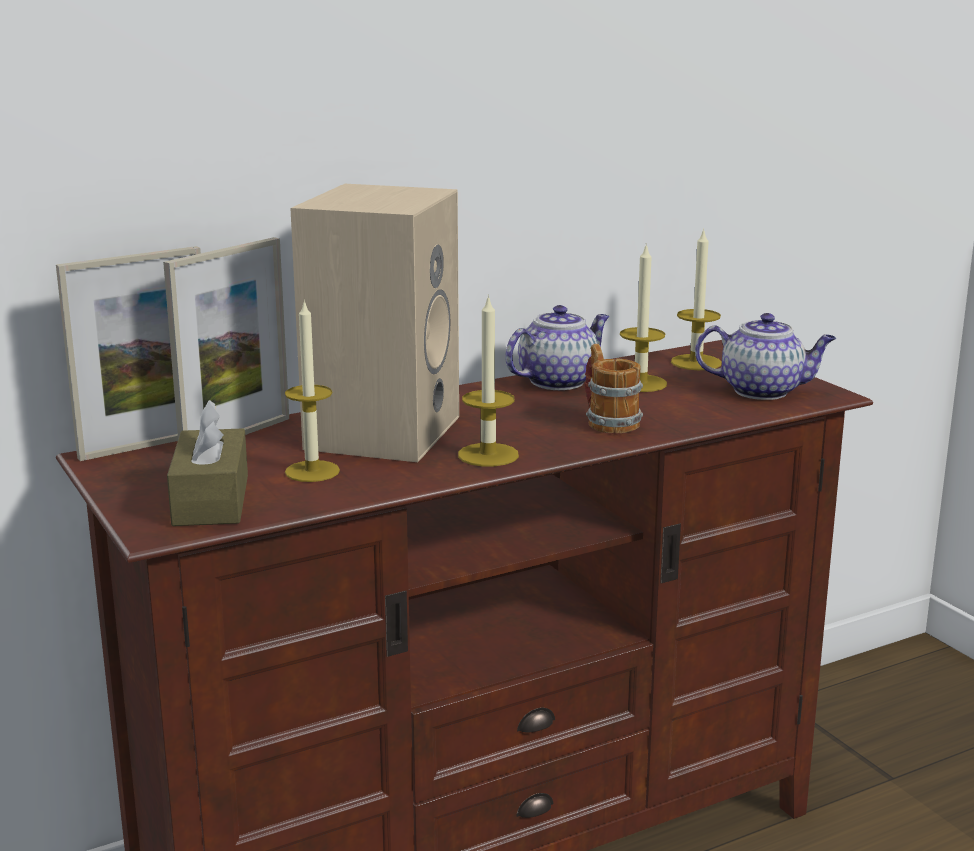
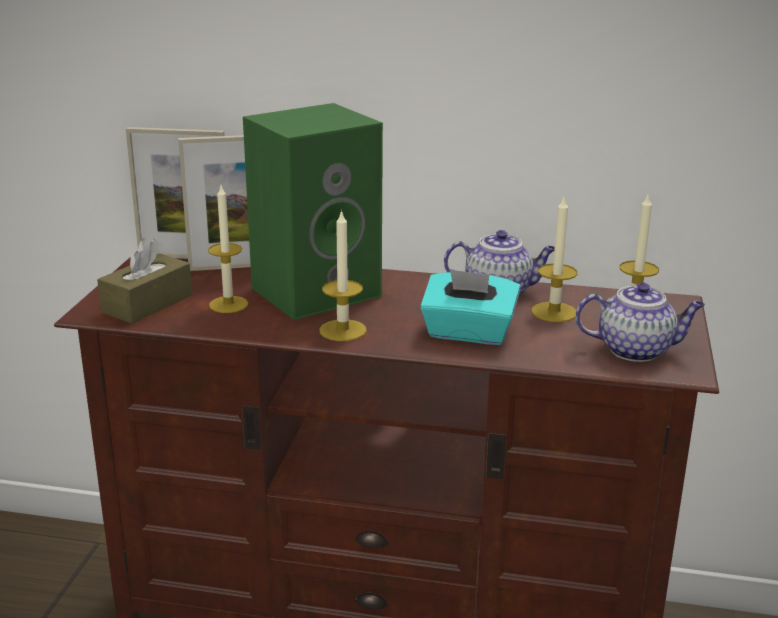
camera: 40 degrees right, 5 degrees up
(381, 431) = (317, 290): beige speaker -> green speaker
(607, 421) = (468, 333): mug -> turquoise tissue box
(763, 391) = (636, 350): teapot -> teapot turned 45 degrees counterclockwise

